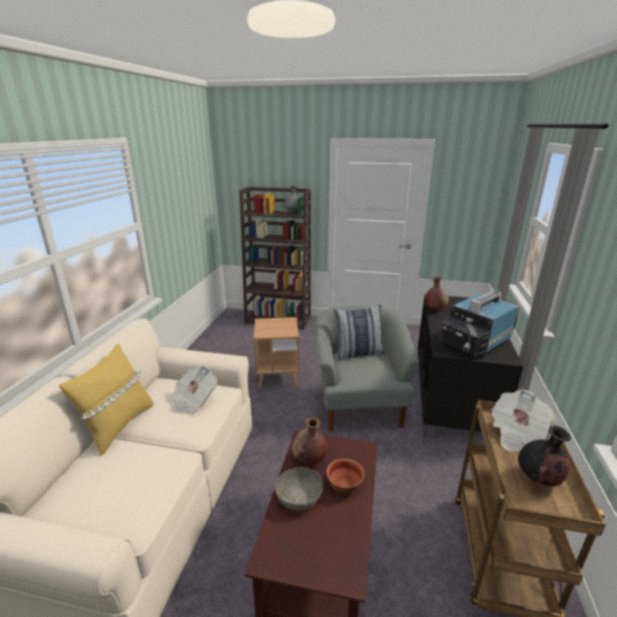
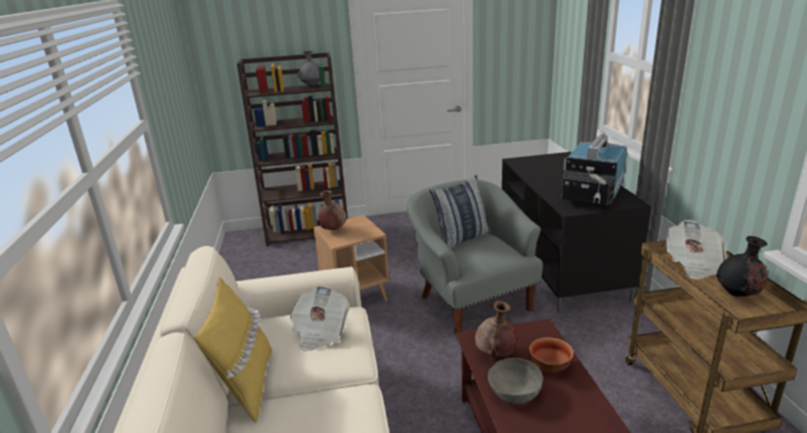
camera: 20 degrees left, 0 degrees up
(435, 309) = (526, 171): brown vase -> brown vase (333, 229)

